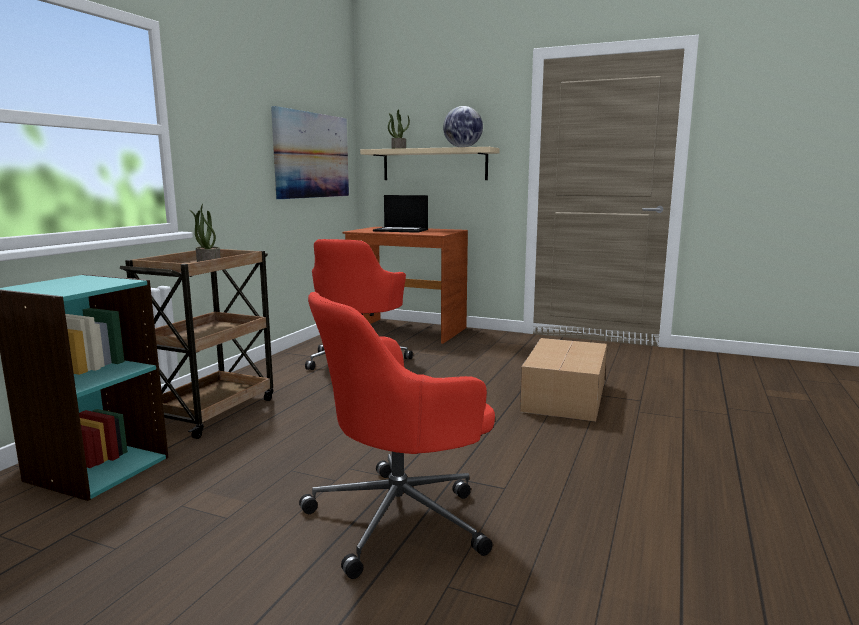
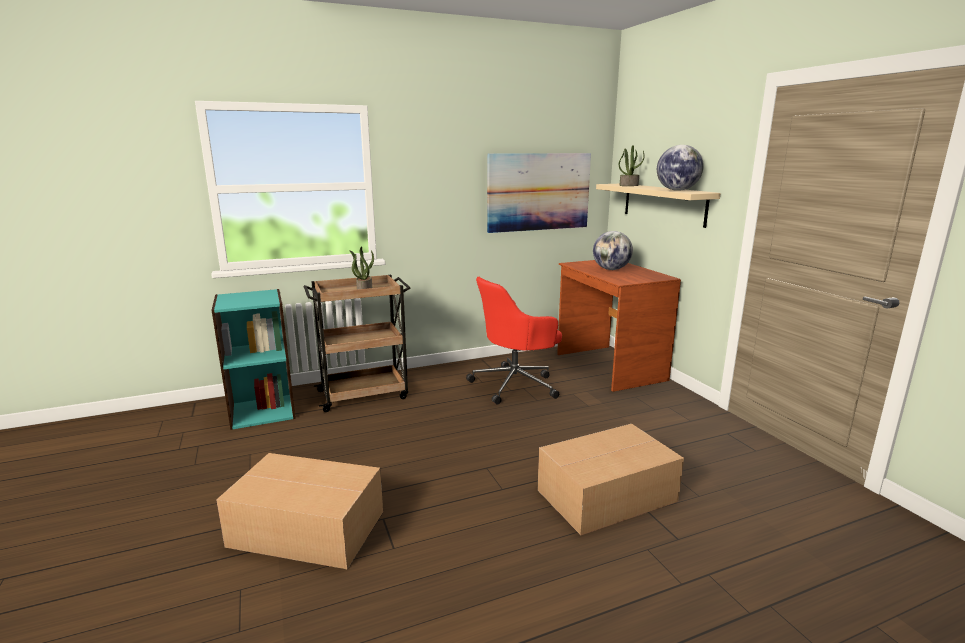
camera: 45 degrees right, 5 degrees up
(401, 230) = (611, 269): laptop -> globe
(401, 518) = (306, 528): red office chair -> cardboard box

